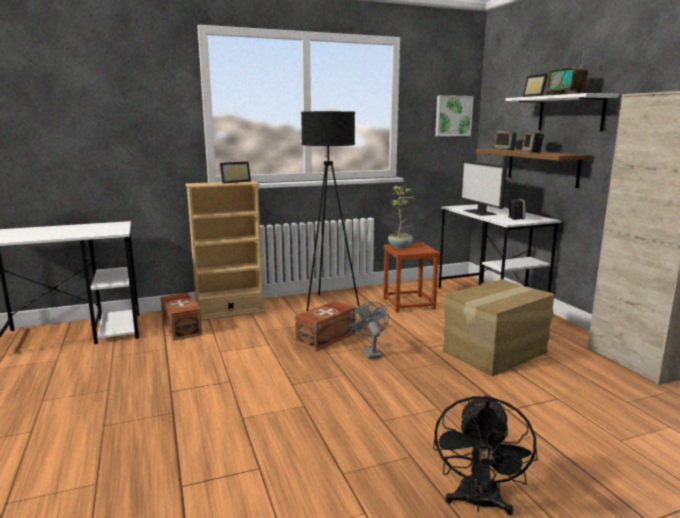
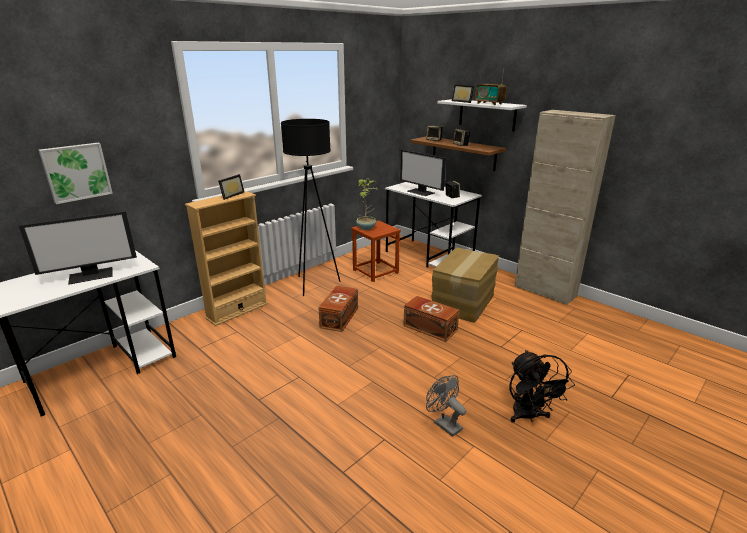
camera: 25 degrees left, 10 degrees up
(71, 232) = (91, 275): none -> monitor
(182, 327) = (207, 336): brown storage box -> brown storage box (430, 327)
(369, 352) = (382, 323): grey fan -> grey fan (444, 424)
(453, 116) = (383, 108): picture -> picture (76, 172)

